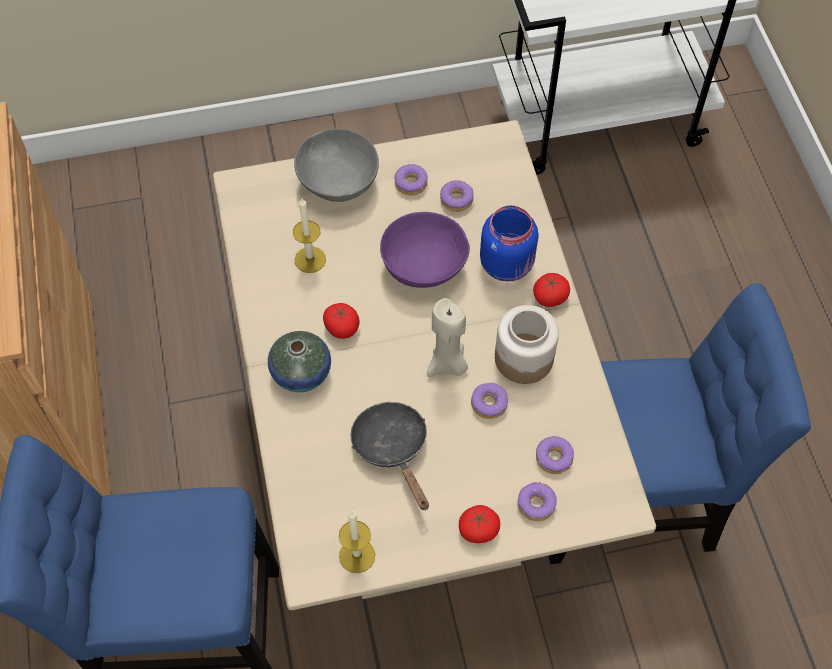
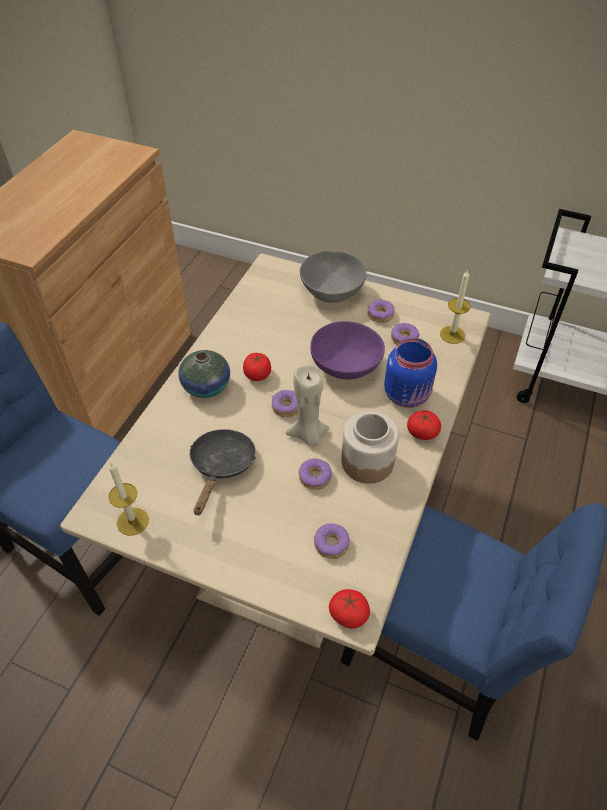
camera: 35 degrees right, 10 degrees down
(310, 259) = (274, 325): candle -> candle (452, 335)
(478, 529) = (231, 559): tomato -> tomato (348, 614)
(535, 504) = (288, 569): donut -> donut (286, 407)

